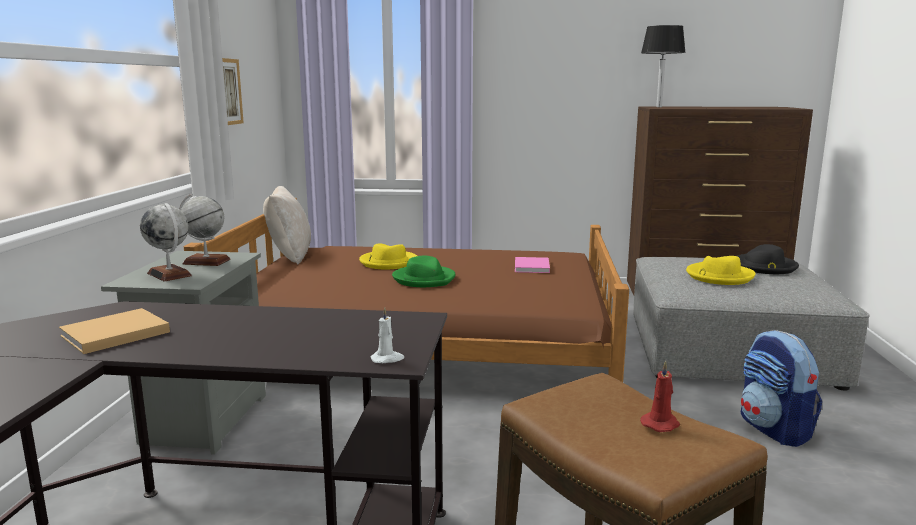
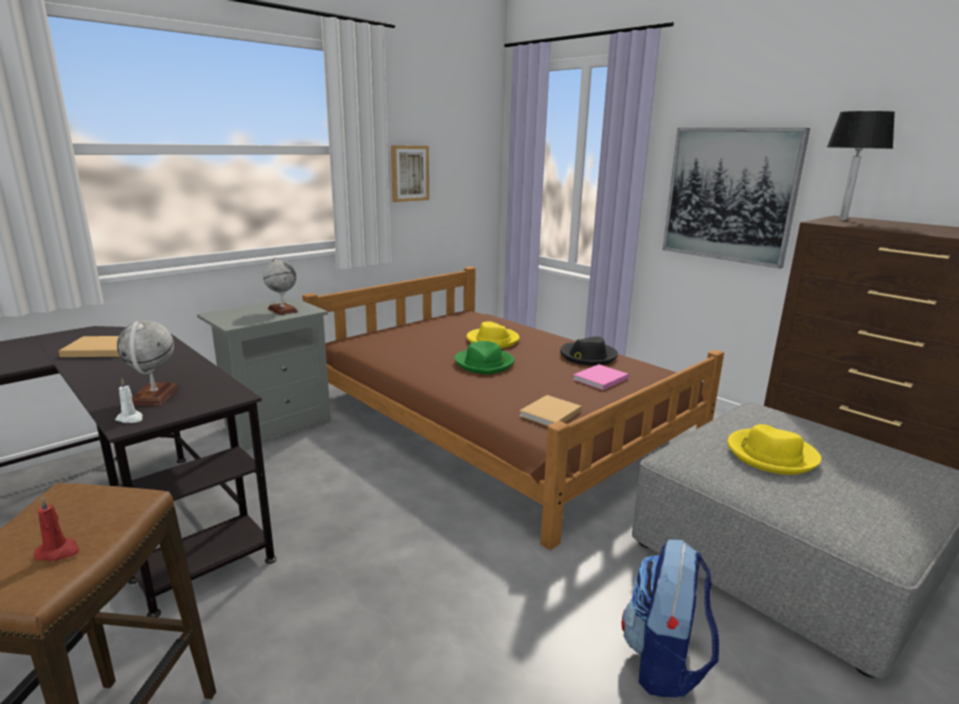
camera: 40 degrees right, 5 degrees up
(170, 274) = (242, 315): globe -> globe (154, 396)
(290, 256) = (445, 316): beige pillow -> none
(550, 97) = (730, 195): none -> picture
(552, 296) = (549, 414): none -> beige book
(764, 267) = (872, 464): black hat -> black hat (587, 356)

